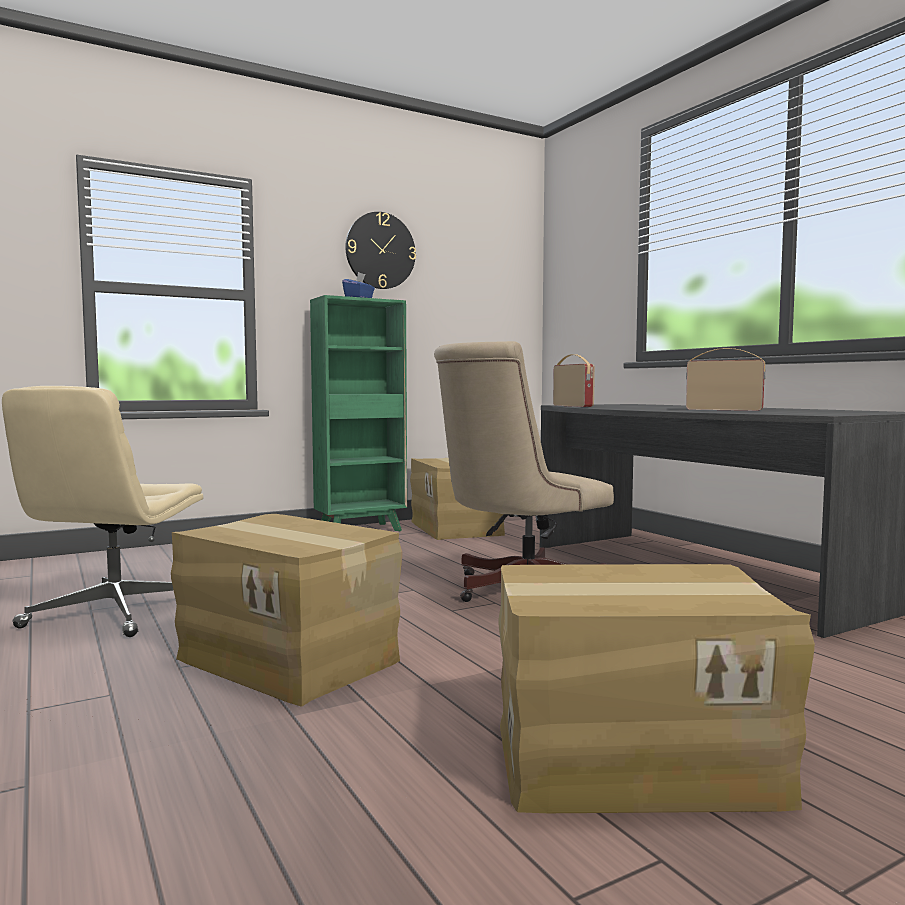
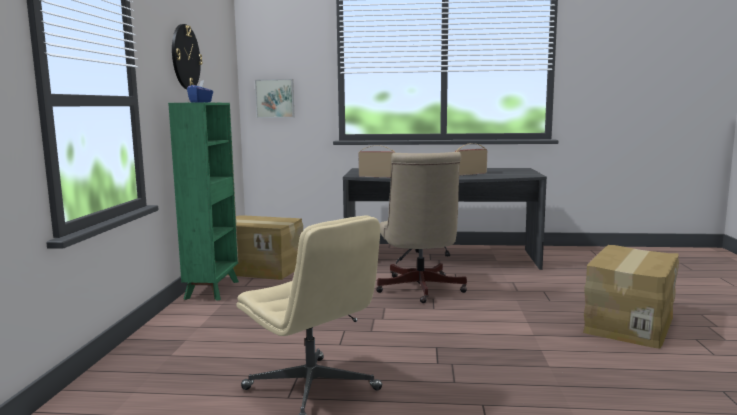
camera: 55 degrees left, 5 degrees up
(289, 659) = (470, 354): cardboard box -> none
(573, 304) = (275, 98): none -> picture

